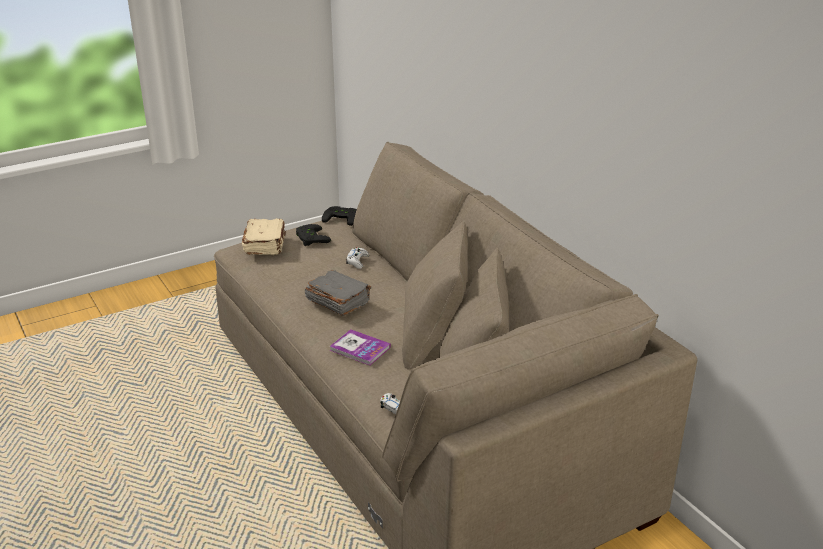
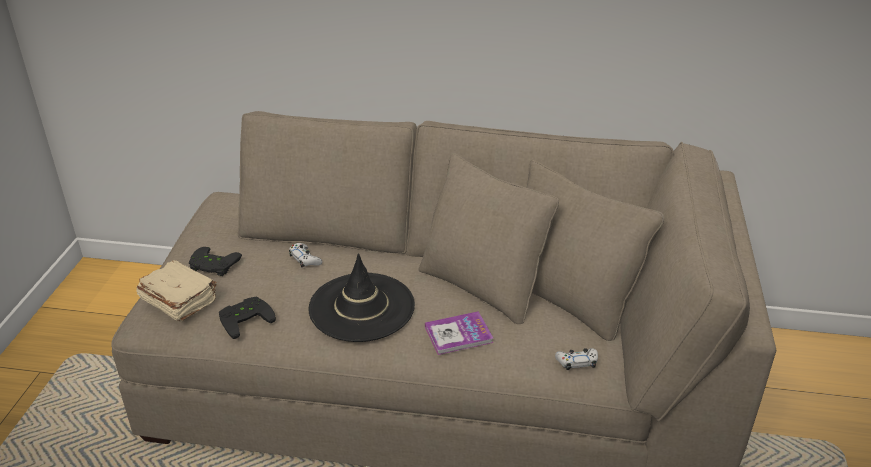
camera: 50 degrees left, 5 degrees up
(337, 302) = (361, 307): grey book -> black hat
(342, 217) = (201, 228): black game controller -> black game controller (245, 318)

